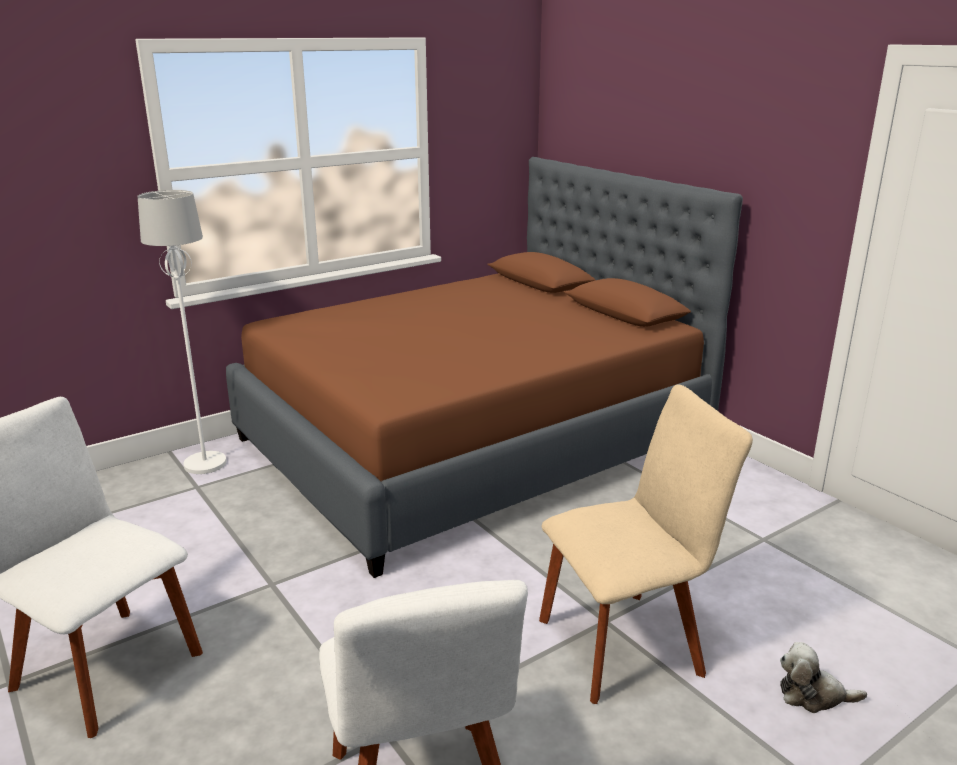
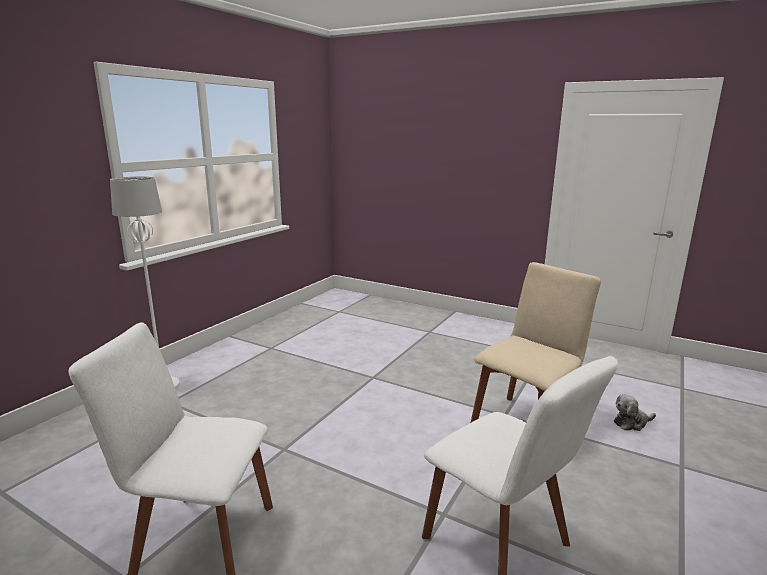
camera: 25 degrees left, 5 degrees down
(473, 441) = (342, 338): brown bed -> none

